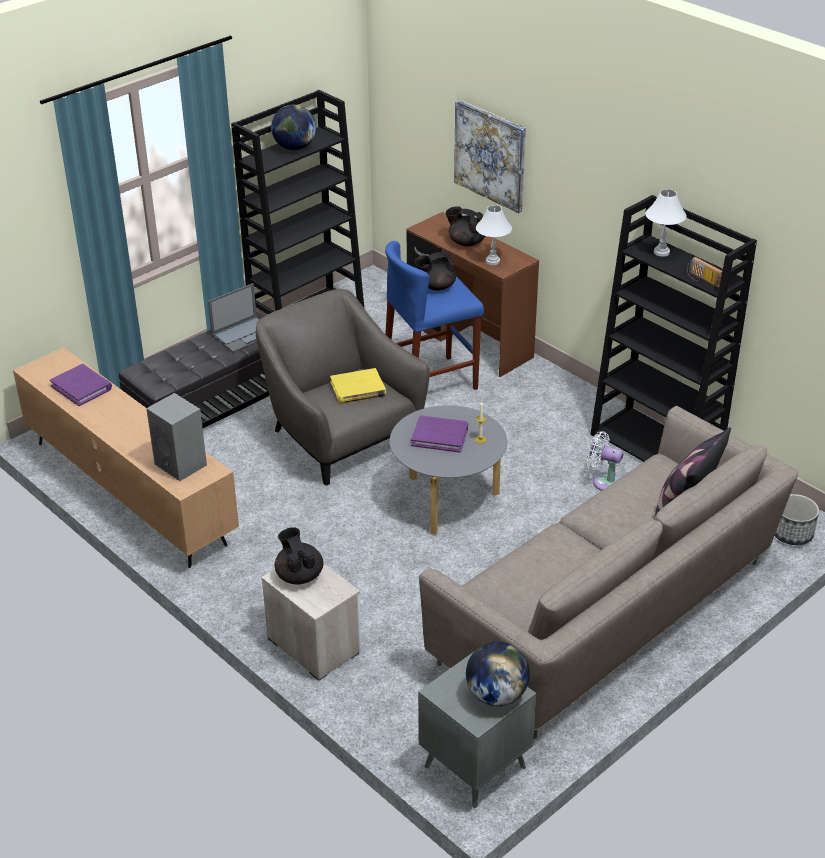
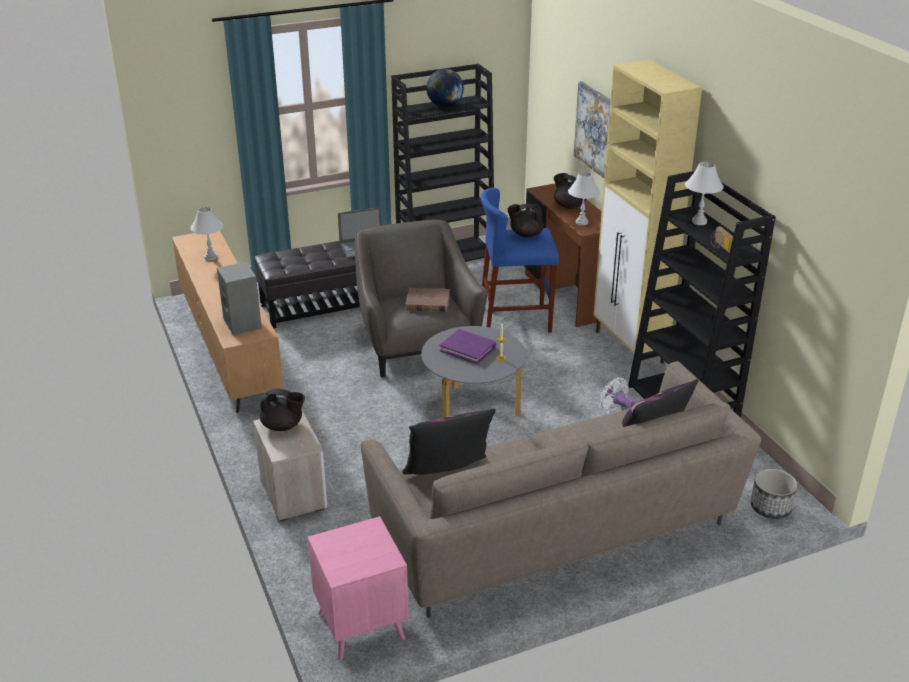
camera: 20 degrees right, 5 degrees down
(82, 387) = (211, 257): purple book -> white table lamp
(299, 575) = (283, 426): black teapot -> black teapot turned 105 degrees clockwise
(358, 389) = (428, 302): yellow book -> brown book
(475, 767) = (361, 626): grey side table -> pink side table
(496, 695) = (371, 557): globe -> none
(508, 583) = (448, 472): none -> pillow
(568, 389) = (629, 348): none -> beige cabinet

